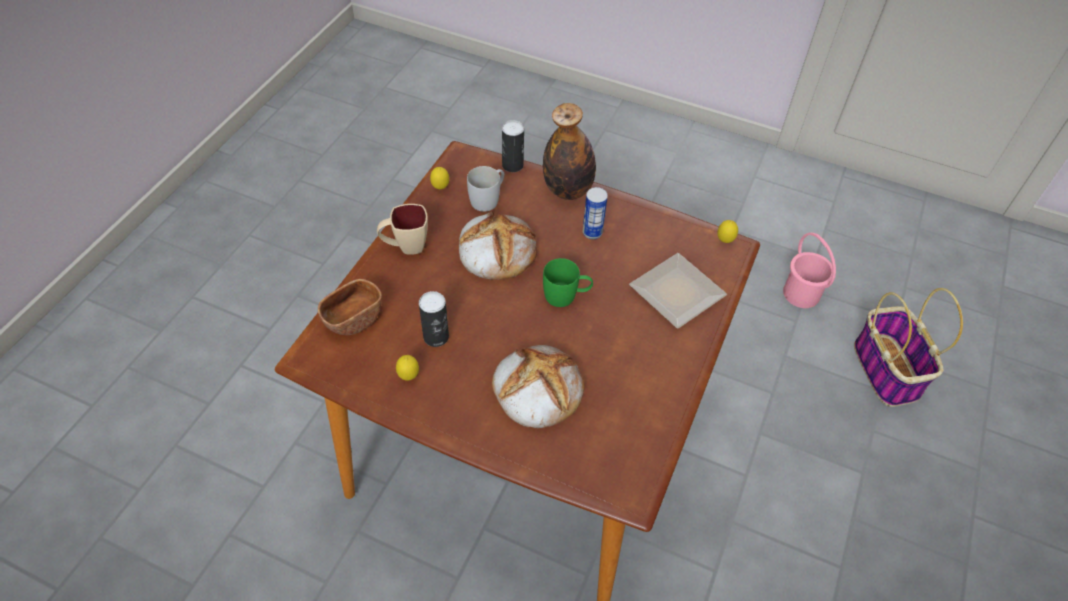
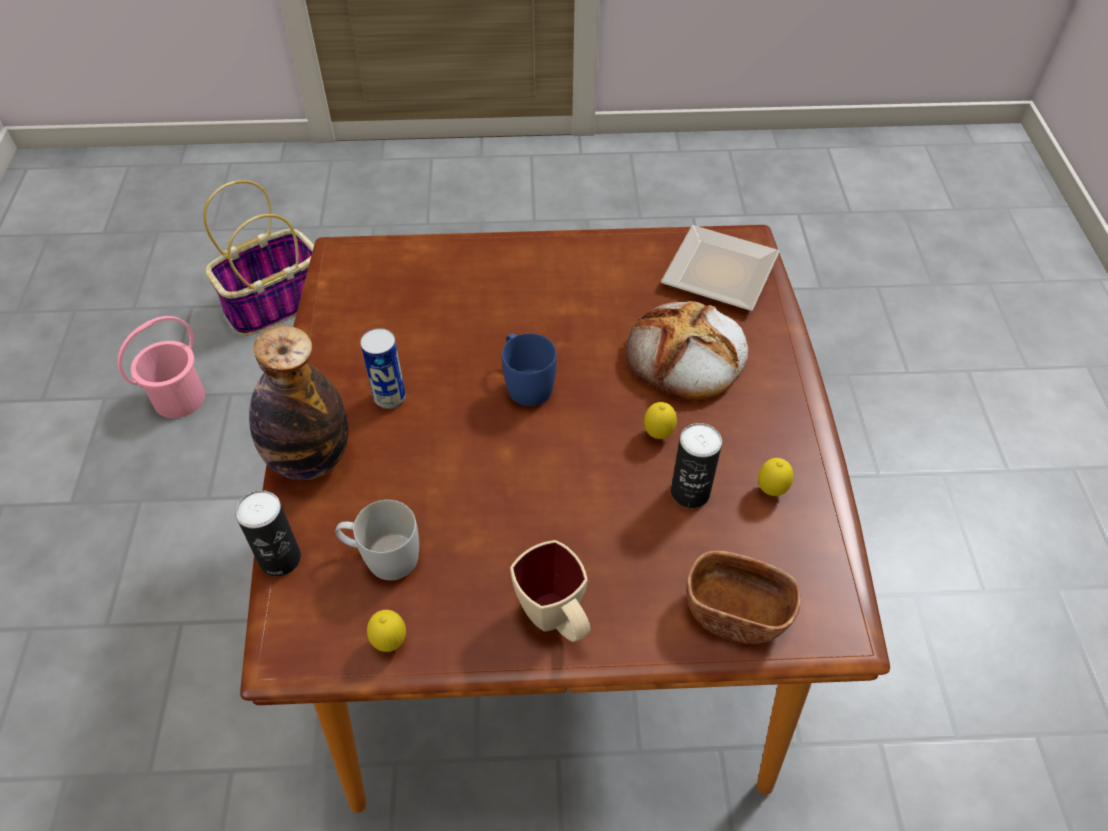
camera: 115 degrees left, 0 degrees up
(496, 250) = (489, 495): bread -> none
(566, 296) = (525, 383): green mug -> blue mug
(676, 296) = (458, 282): plate -> plate (724, 271)
(724, 241) = (335, 264): lemon -> lemon (658, 435)

